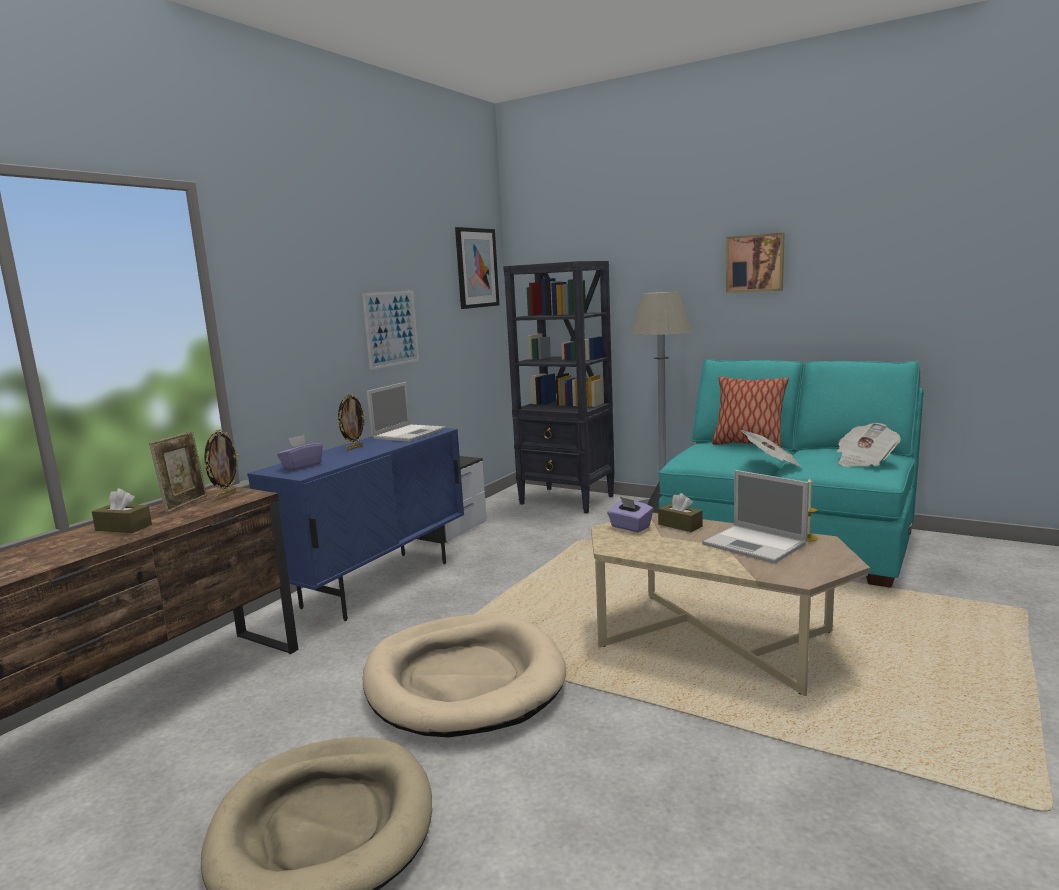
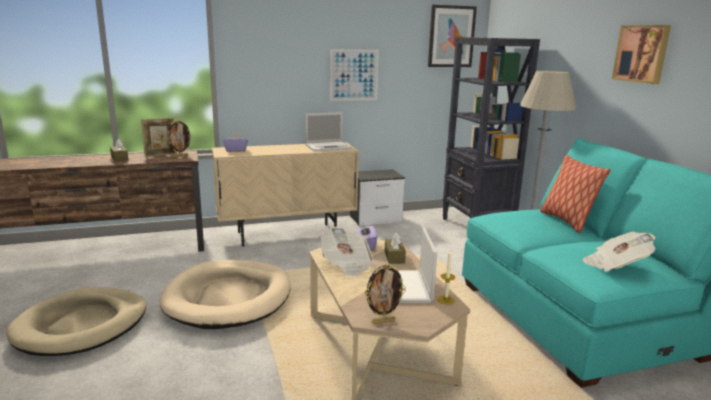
camera: 40 degrees right, 5 degrees up
(354, 448) = (282, 147): picture frame -> picture frame (383, 321)
(377, 584) = (287, 235): blue cabinet -> beige cabinet
(771, 463) = (536, 239): newspaper -> newspaper (347, 265)

